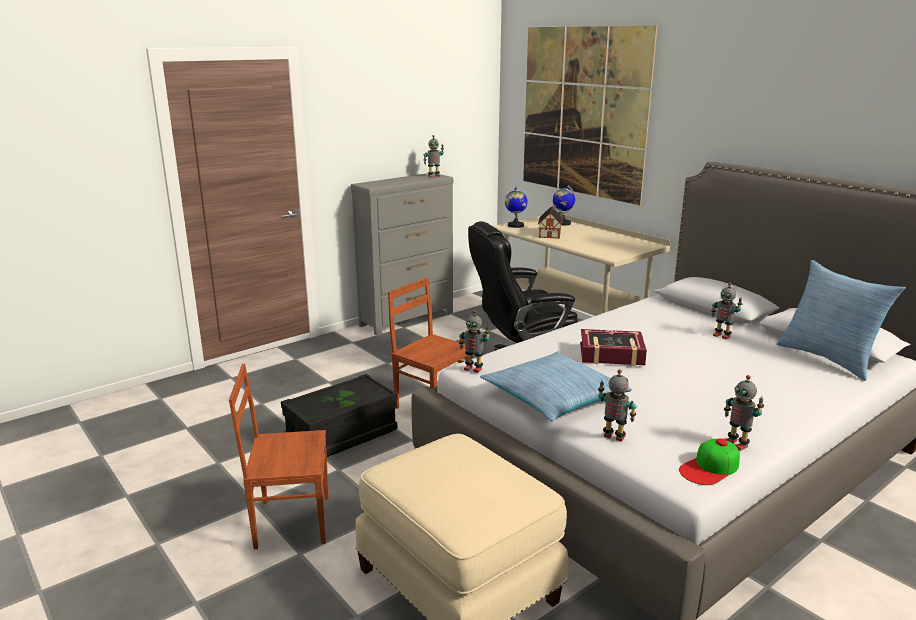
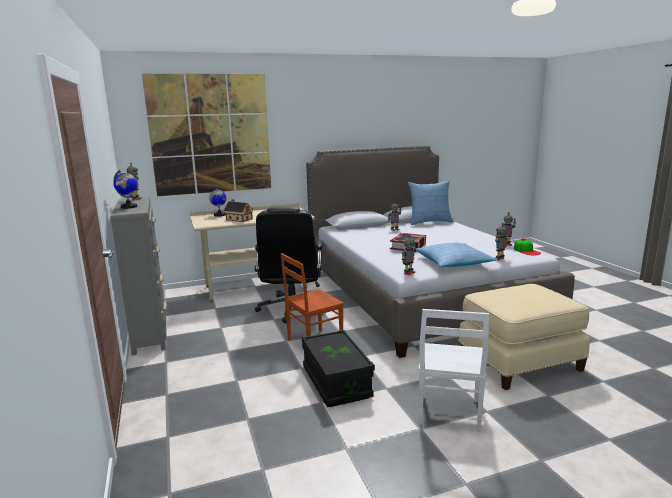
camera: 70 degrees left, 5 degrees down
(291, 521) = (448, 412): brown chair -> white chair
(515, 225) = (204, 223): globe -> globe (129, 207)

